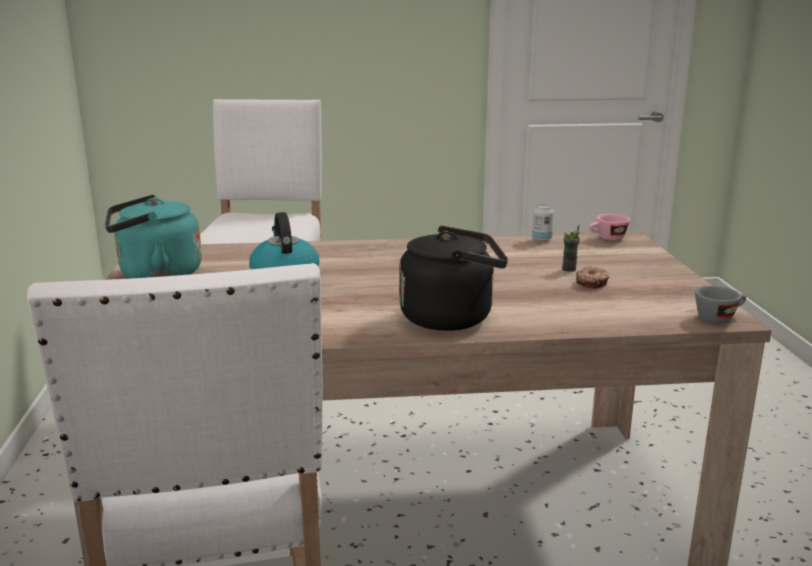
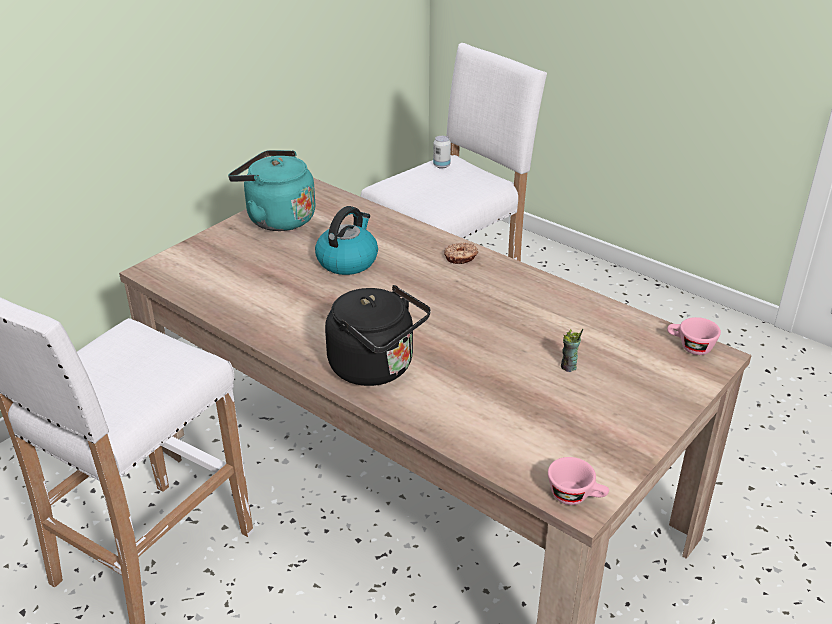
camera: 45 degrees right, 15 degrees up
(542, 239) = (622, 317): can -> can (441, 165)
(592, 283) = (554, 394): donut -> donut (461, 258)
(719, 317) = (576, 496): grey cup -> pink cup

